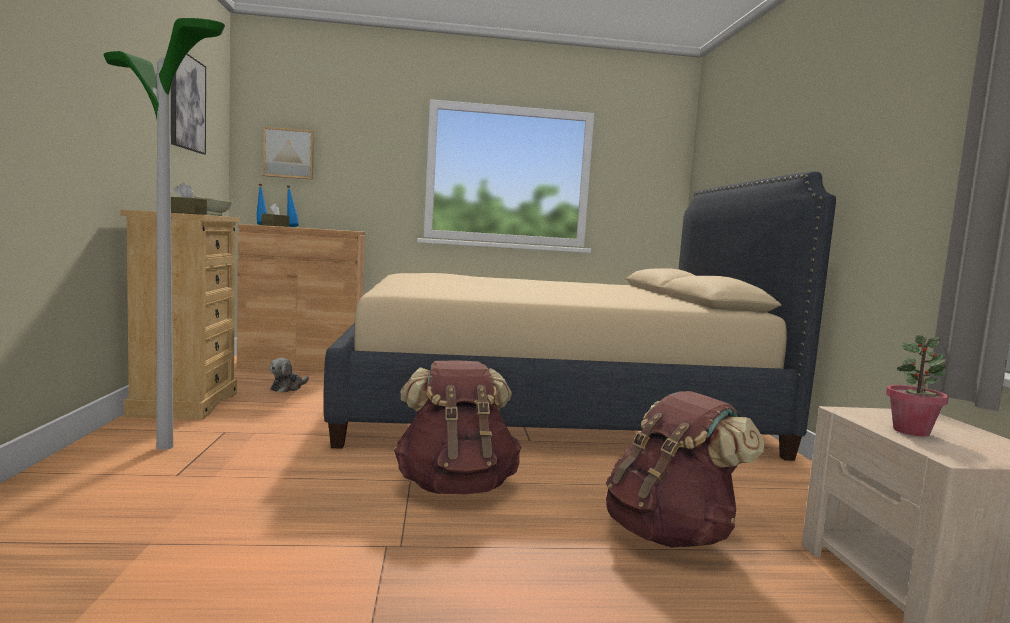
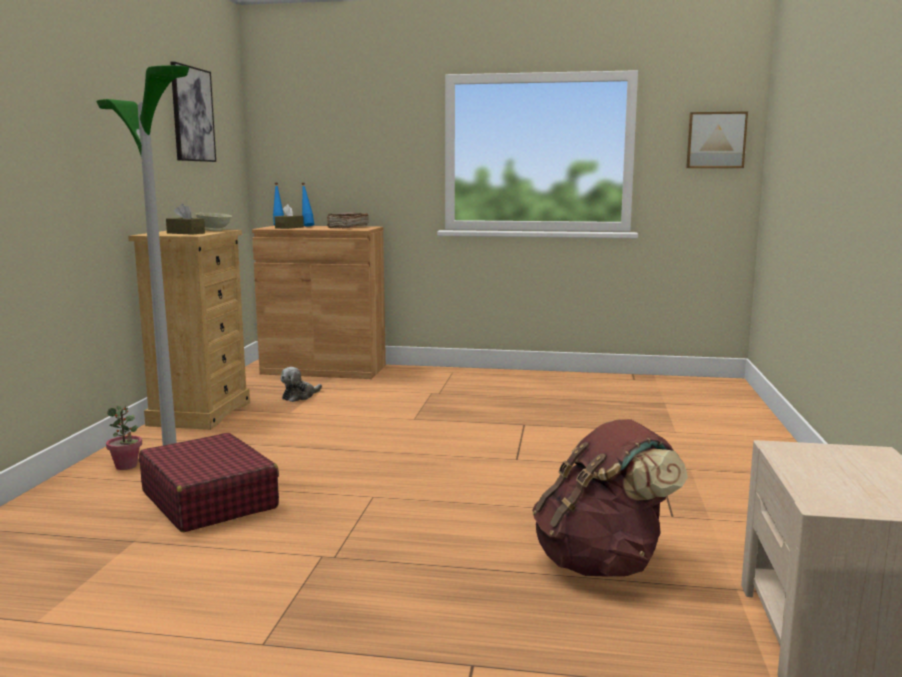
camera: 15 degrees right, 5 degrees up
(228, 491) = (209, 499): none -> red suitcase
(289, 153) = (302, 148): picture -> picture (716, 140)
(333, 229) = (347, 227): none -> brown book
(456, 486) = (413, 504): brown backpack -> none
(547, 408) = (559, 422): beige bed -> none
(911, 431) = (821, 473): potted plant -> potted plant (126, 466)

